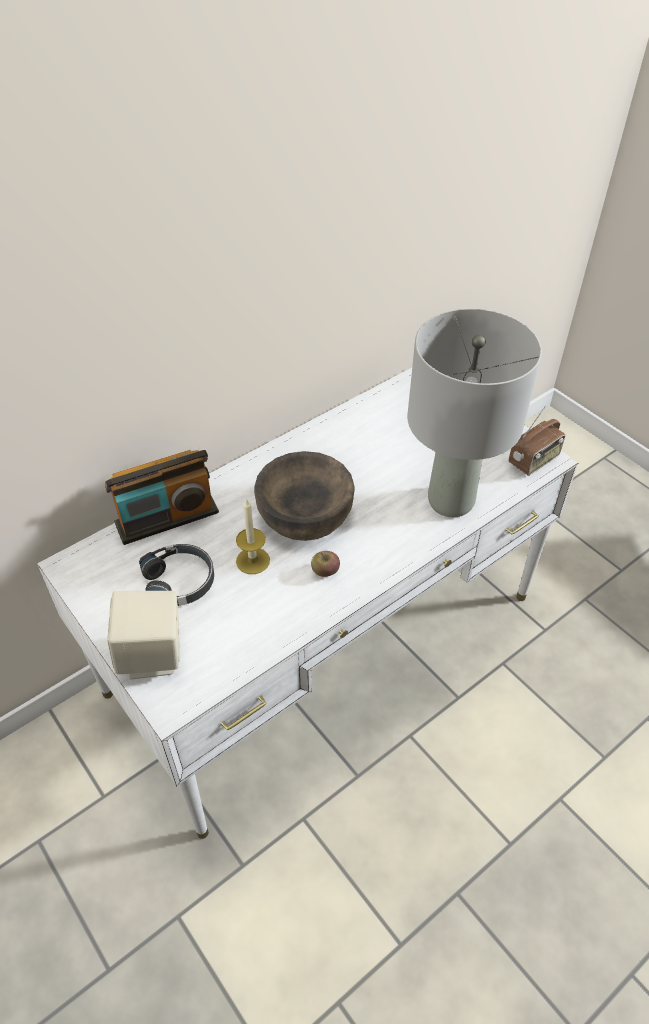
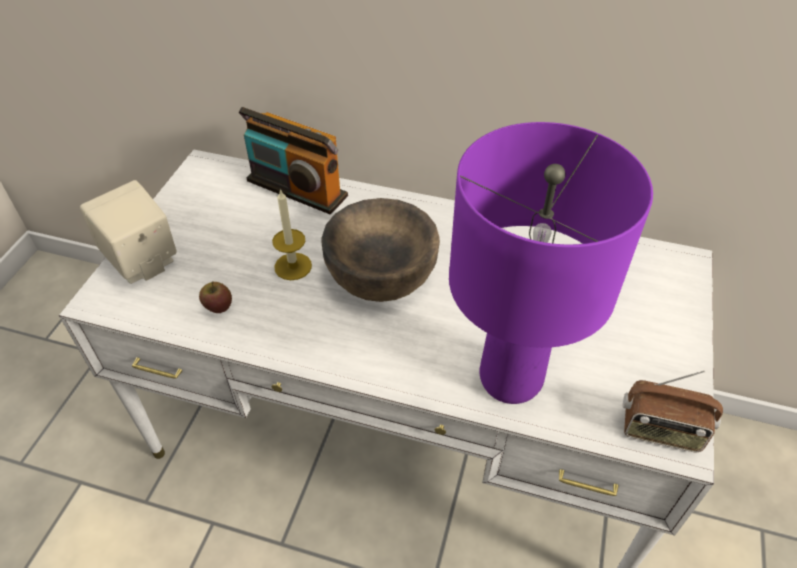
camera: 55 degrees right, 0 degrees up
(180, 581) = (233, 234): black headphones -> none
(325, 571) = (321, 324): apple -> apple (218, 306)
(451, 500) = (512, 379): grey table lamp -> purple table lamp

